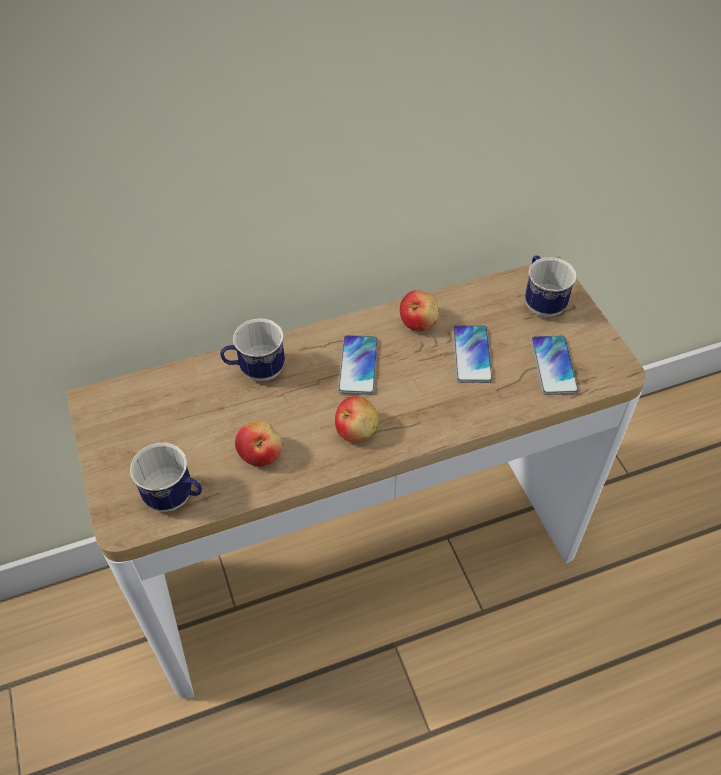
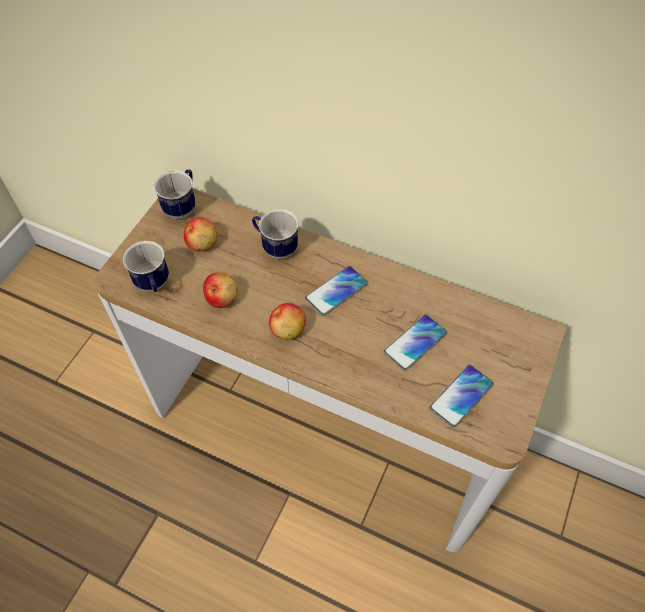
camera: 45 degrees right, 5 degrees up
(418, 321) = (407, 293): apple -> apple (202, 243)
(541, 302) = (508, 347): mug -> mug (183, 206)

